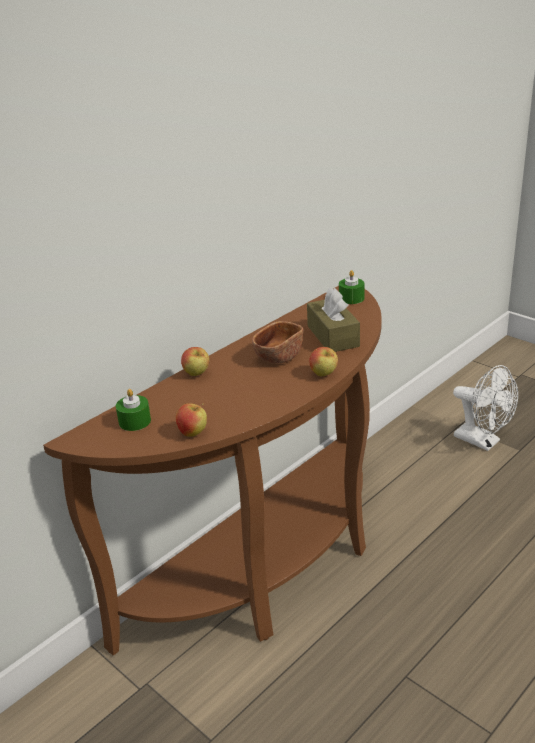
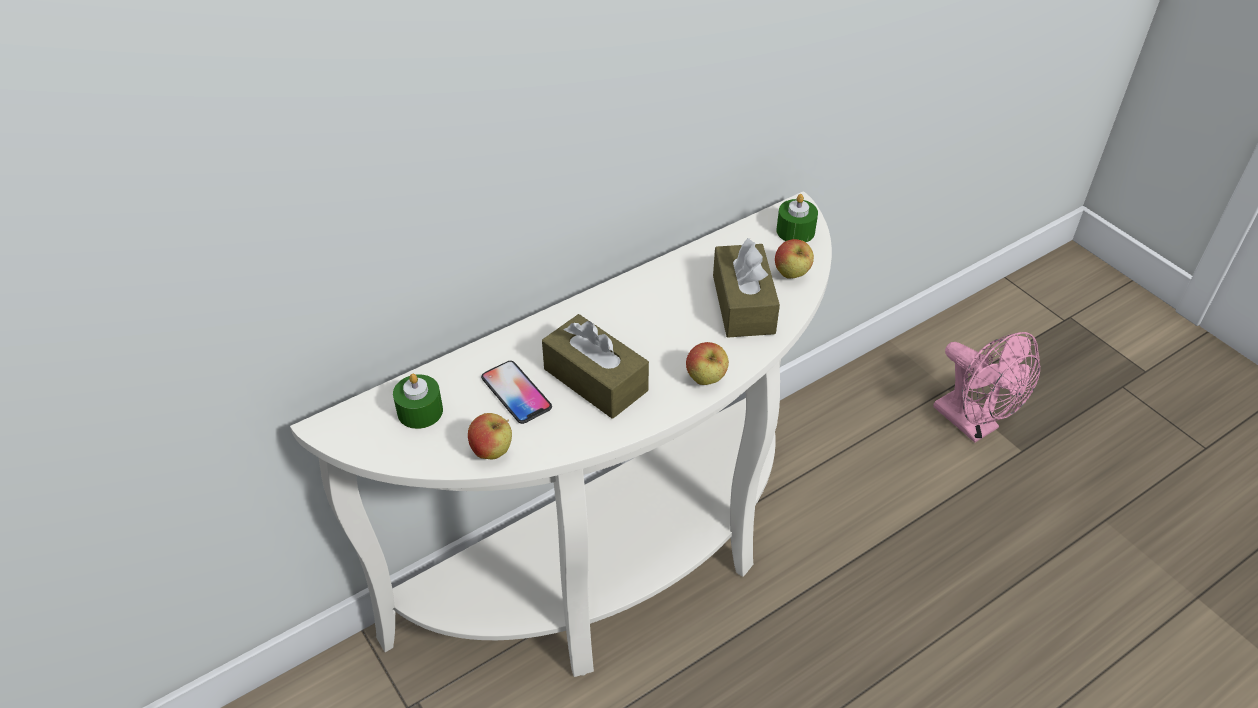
camera: 10 degrees right, 15 degrees up
(197, 374) = (528, 339): apple -> apple (791, 275)
(198, 401) = (516, 393): none -> phone
(250, 386) = (595, 380): none -> brown tissue box
(274, 567) = (622, 567): brown console table -> white console table
(279, 356) = (653, 328): brown bowl -> none
(483, 441) = (973, 424): white fan -> pink fan

